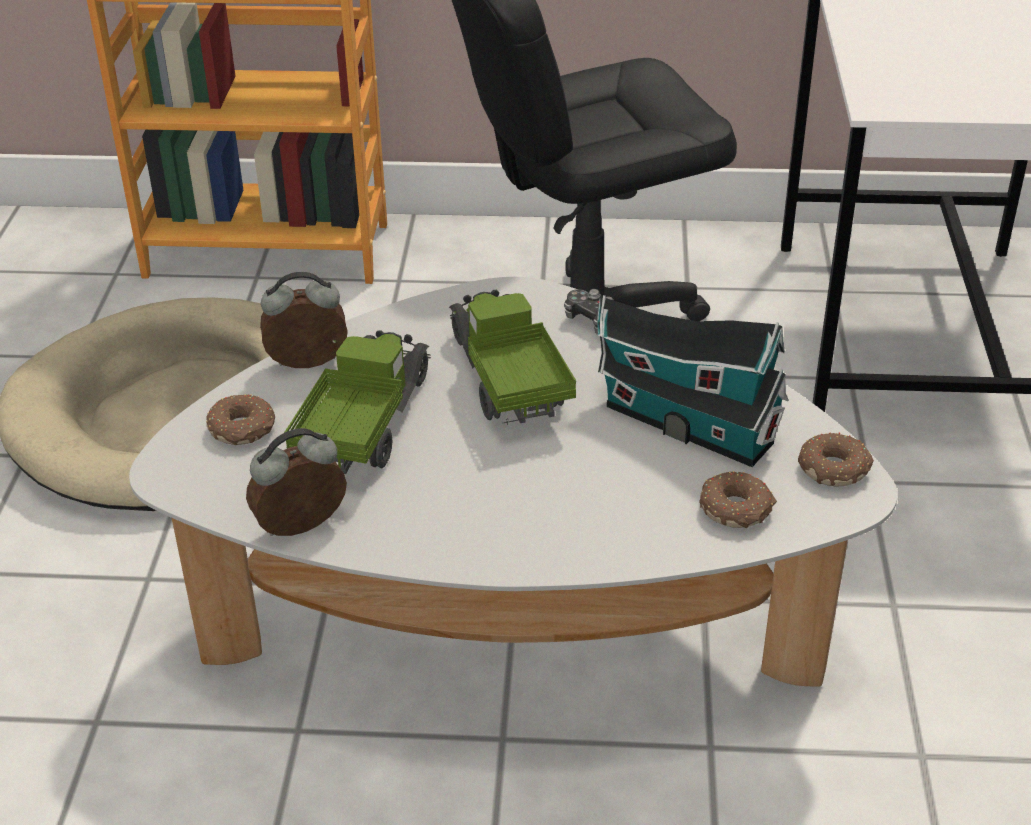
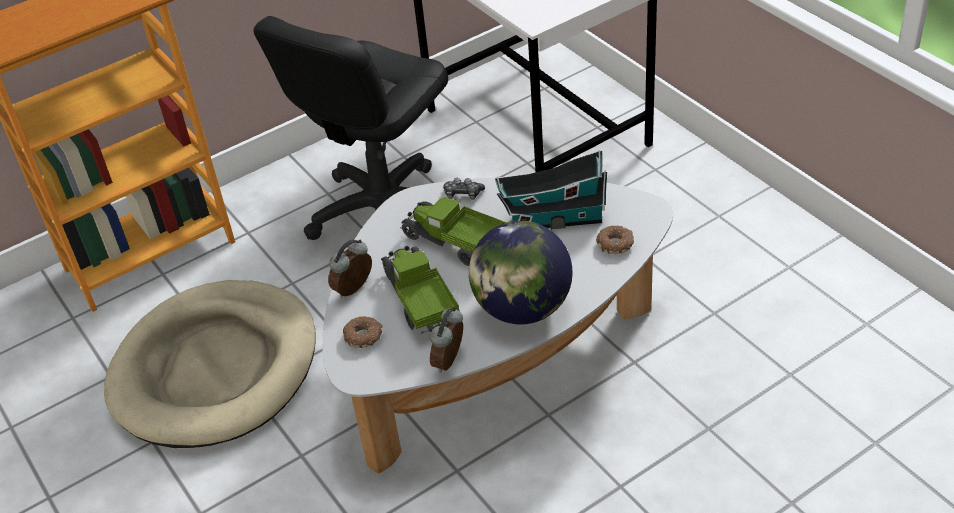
camera: 35 degrees left, 5 degrees up
(486, 518) = (522, 308): none -> globe
(834, 468) = (633, 204): donut -> none

